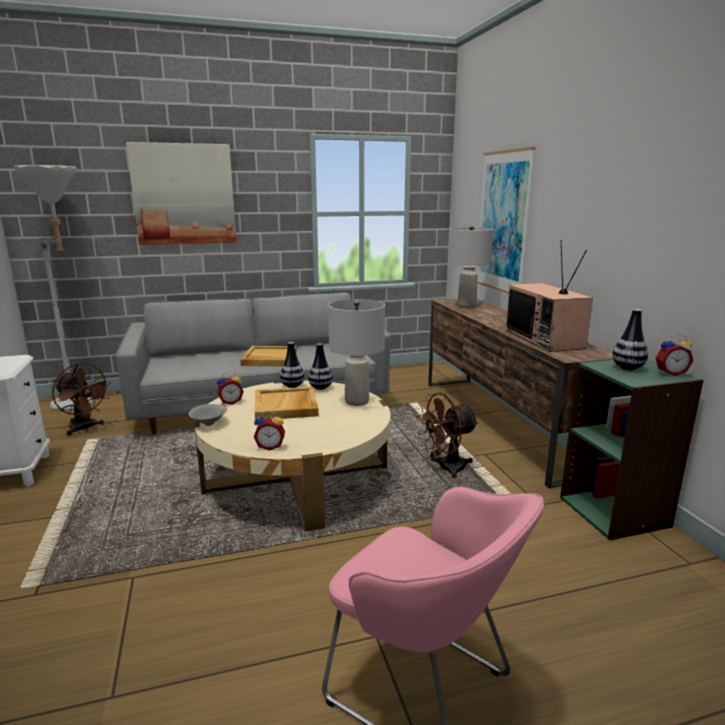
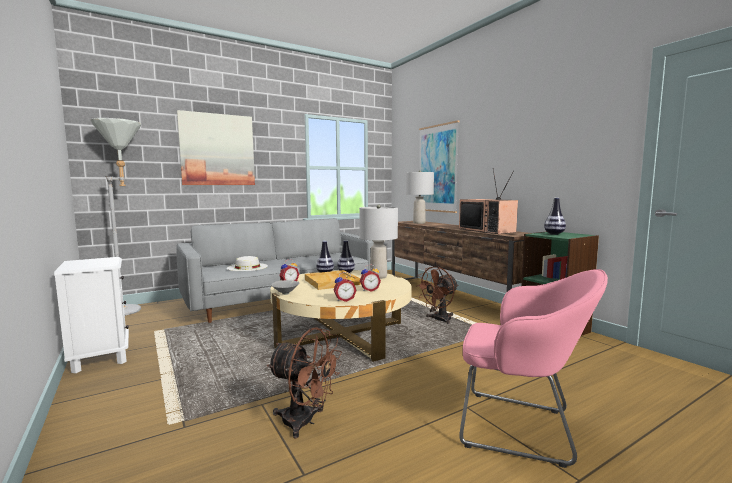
camera: 15 degrees left, 10 degrees down
(84, 428) = (146, 325): brown fan -> brown fan (305, 422)
(206, 364) = (247, 267): none -> white hat
(269, 359) = (292, 262): beige tray -> none
(670, 373) = (578, 234): alarm clock -> alarm clock (369, 290)

